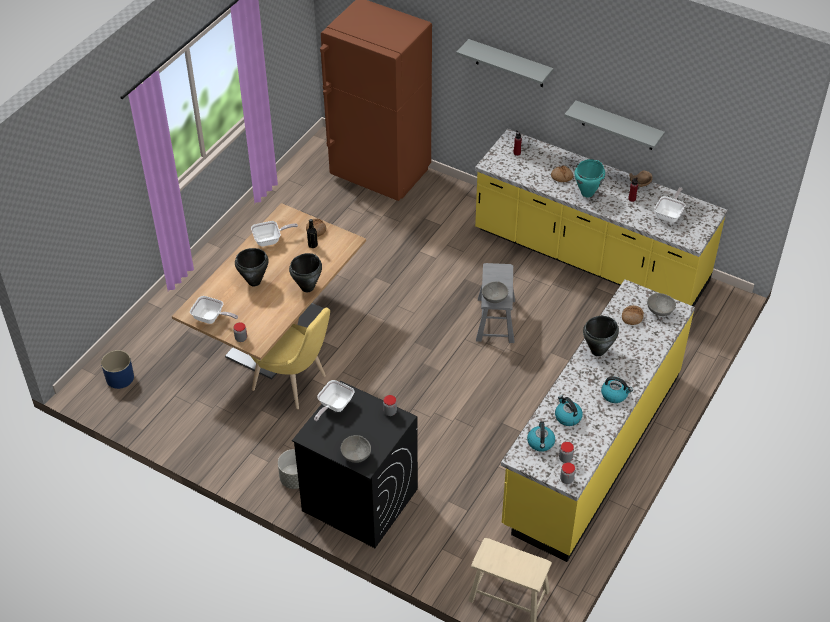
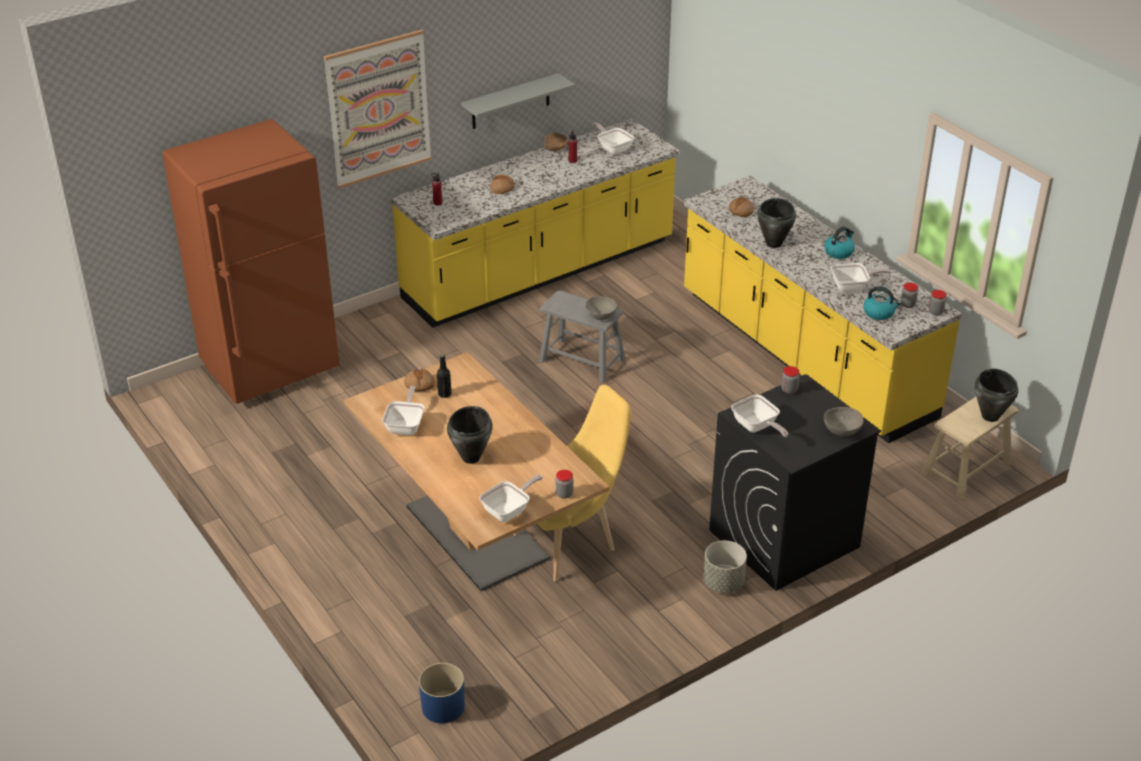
camera: 65 degrees left, 10 degrees down
(307, 287) = (516, 417): black cooking pot -> black cooking pot (990, 416)
(509, 64) = (378, 109): grey shelf -> picture
(567, 417) = (853, 287): kettle -> frying pan
(587, 193) = (541, 181): turquoise cooking pot -> none
(659, 311) = (742, 194): grey bowl -> none

